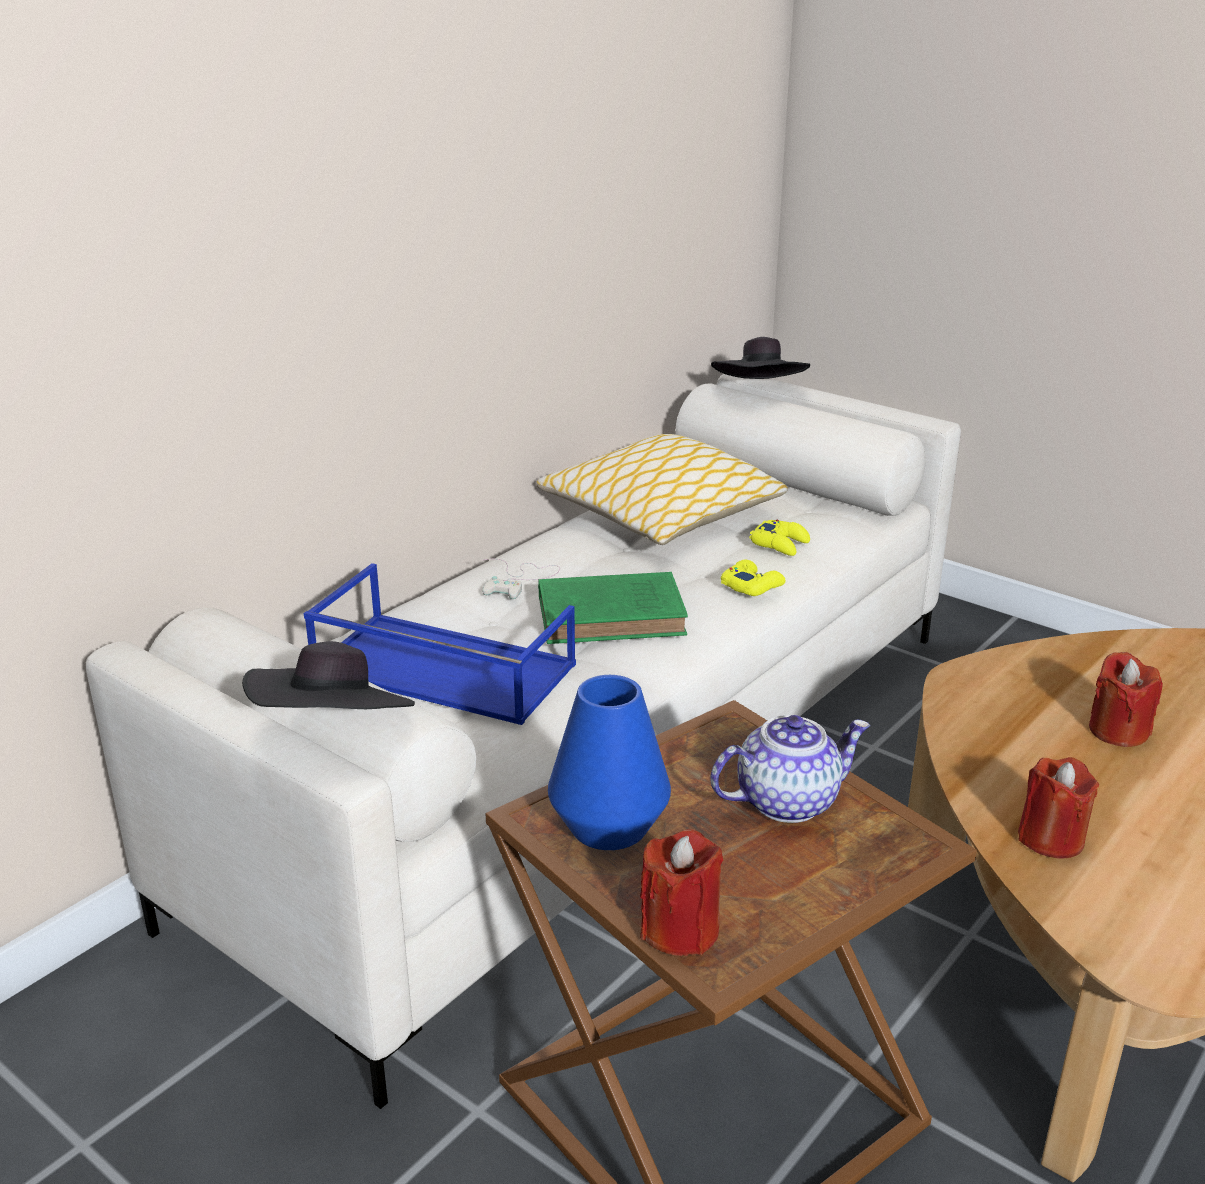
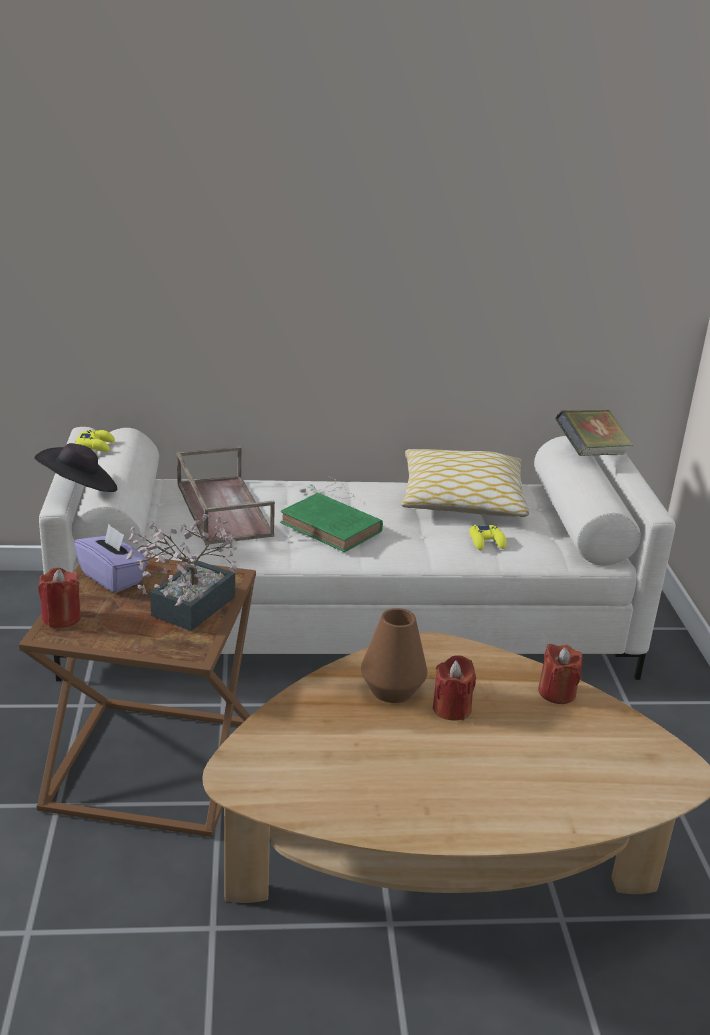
camera: 45 degrees right, 0 degrees up
(440, 669) = (221, 509): blue tray -> brown tray
(608, 826) = (112, 577): blue vase -> purple tissue box
(752, 585) = (426, 551): yellow game controller -> yellow game controller (96, 445)
(760, 392) = (590, 453): black hat -> book
(787, 800) = (186, 610): teapot -> potted plant
(1042, 751) = (392, 690): none -> brown vase
(1051, 838) = (310, 715): red candle -> red candle (557, 692)

